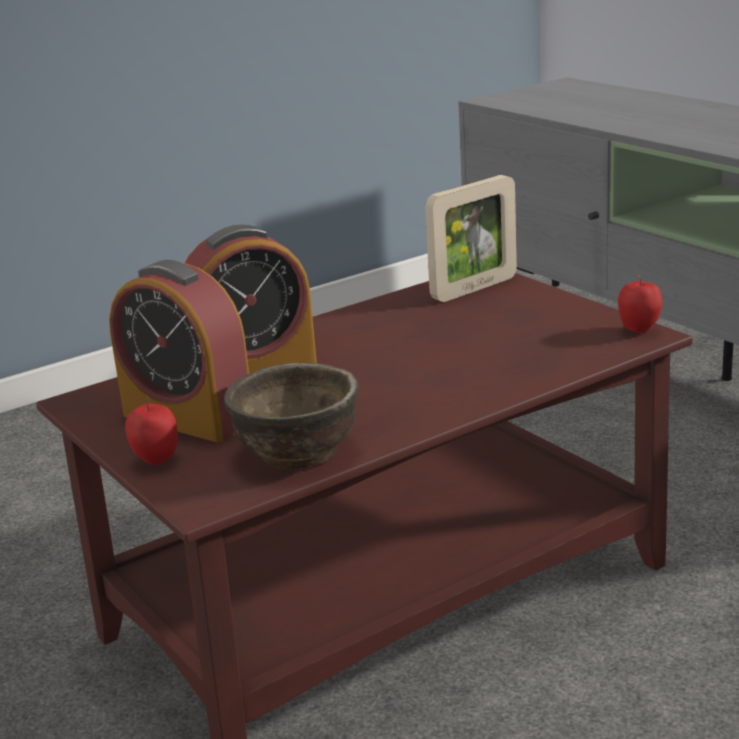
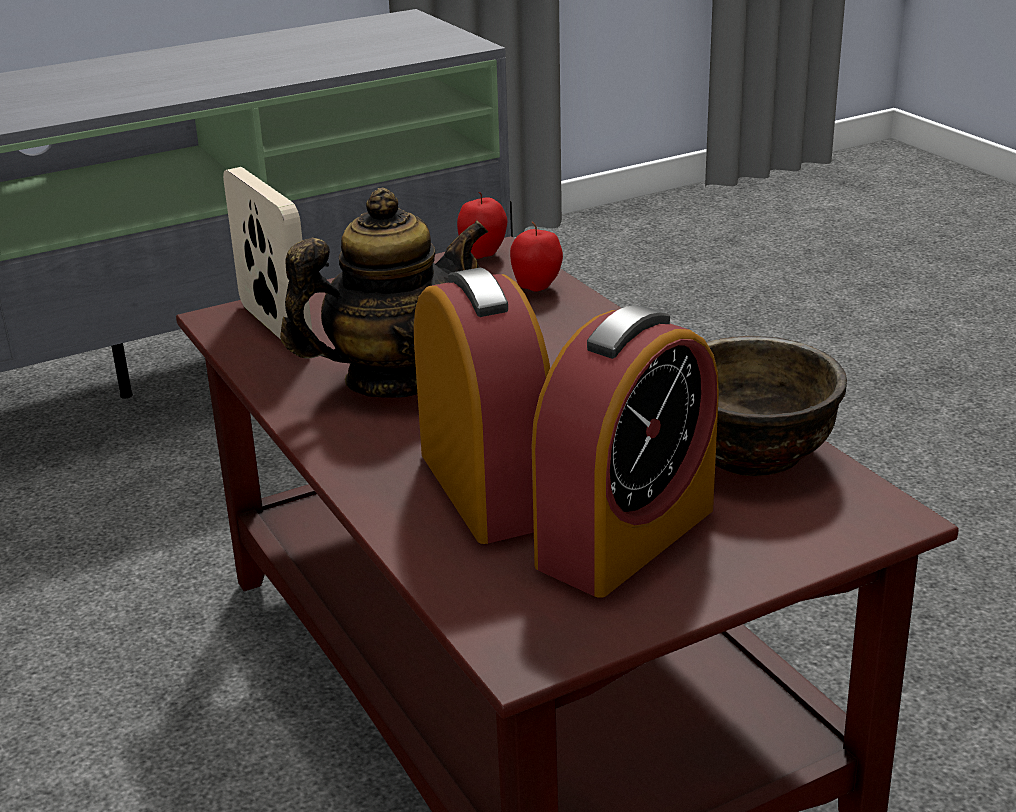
camera: 85 degrees left, 5 degrees up
(156, 461) = (763, 557): apple -> apple (537, 288)
(400, 331) = (393, 379): none -> teapot

